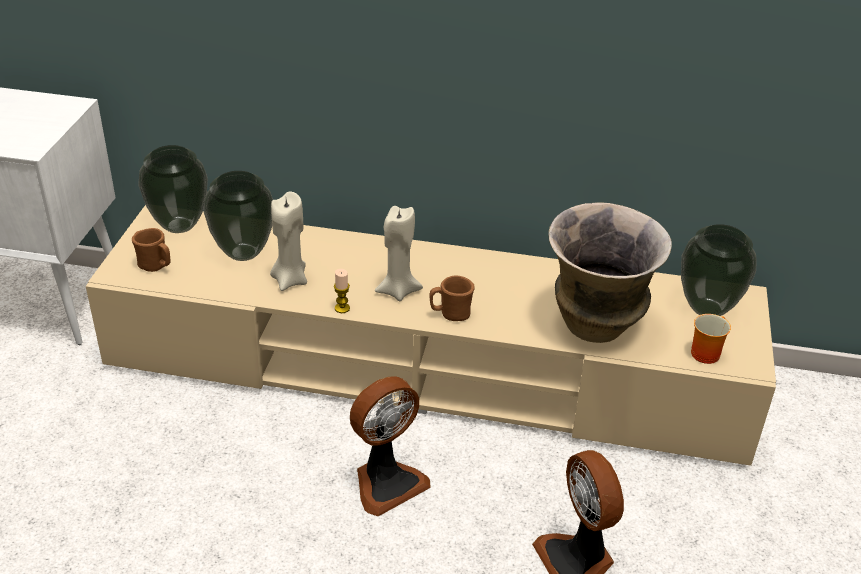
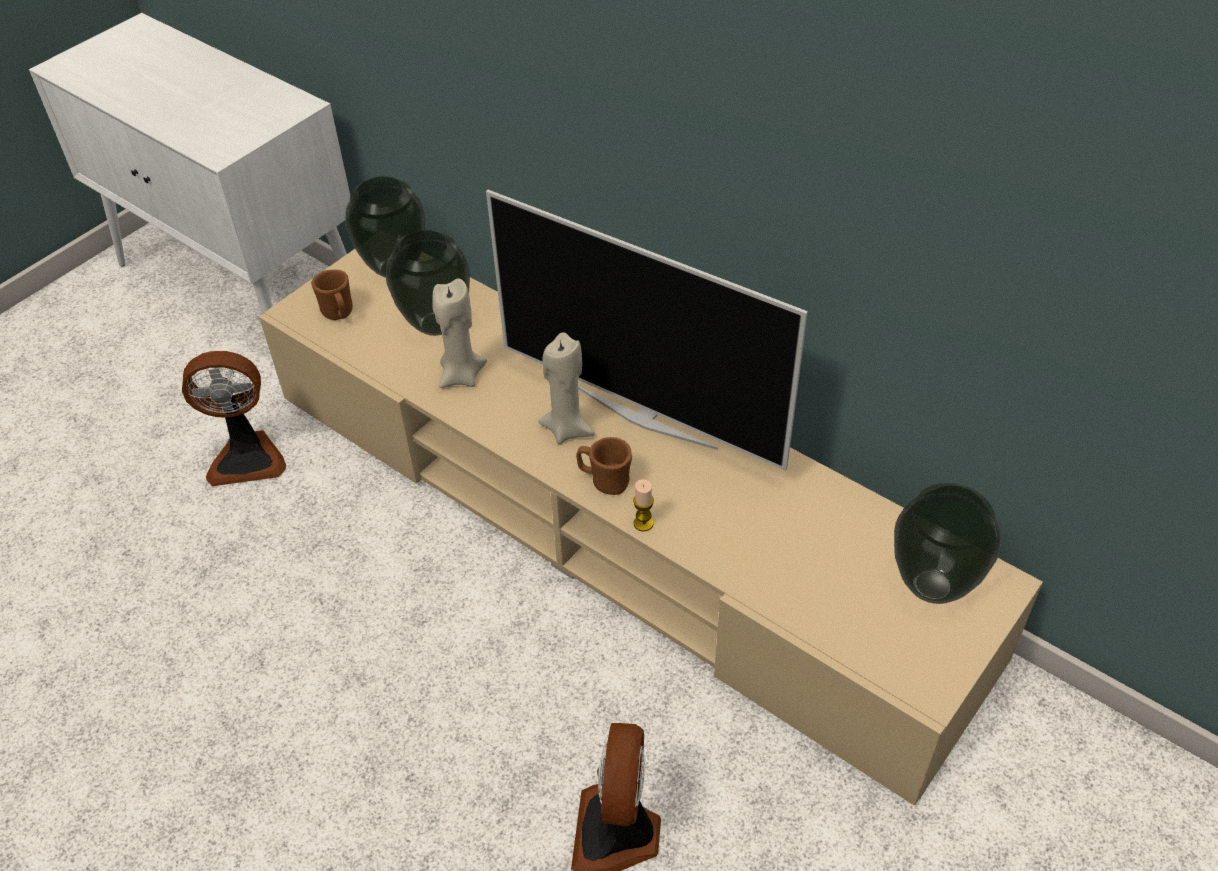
camera: 30 degrees right, 10 degrees up
(342, 308) = (491, 431): candle -> candle (643, 523)
(386, 482) = (476, 647): fan -> fan (247, 457)
(447, 267) = (646, 415): none -> television
(596, 328) = (765, 562): vase -> none
(704, 351) = (881, 646): mug -> none

